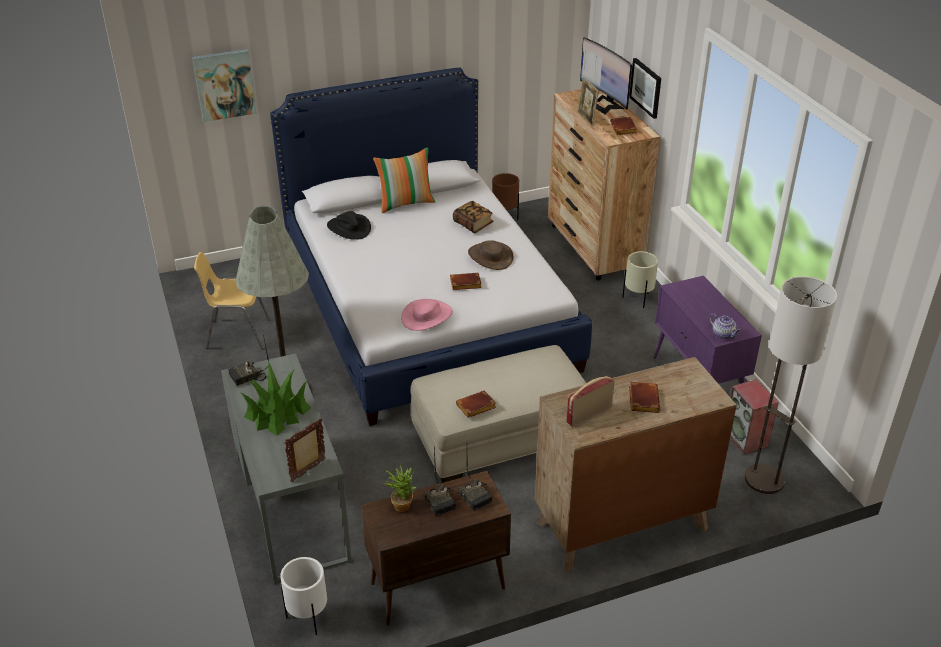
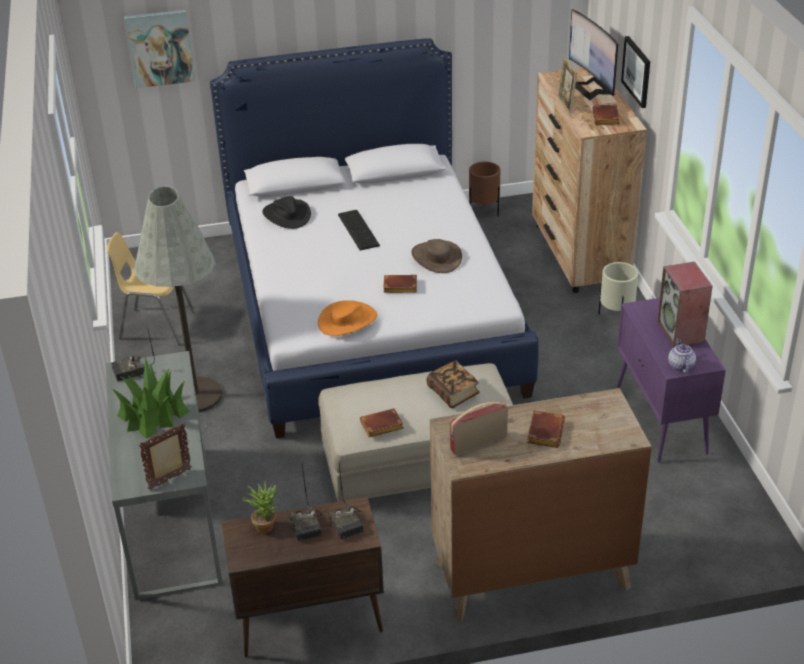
camera: 10 degrees right, 0 degrees up
(308, 618) = (162, 640): white planter -> none
(406, 203) = (357, 190): pillow -> none
(416, 236) = (359, 229): none -> keyboard
(427, 316) = (347, 320): pink hat -> orange hat
(473, 224) = (426, 219): book -> book (453, 393)
(723, 335) = (680, 366): teapot -> teapot turned 150 degrees counterclockwise
(746, 438) = (703, 489): speaker -> speaker (681, 332)
(764, 479) = (712, 538): floor lamp -> none

